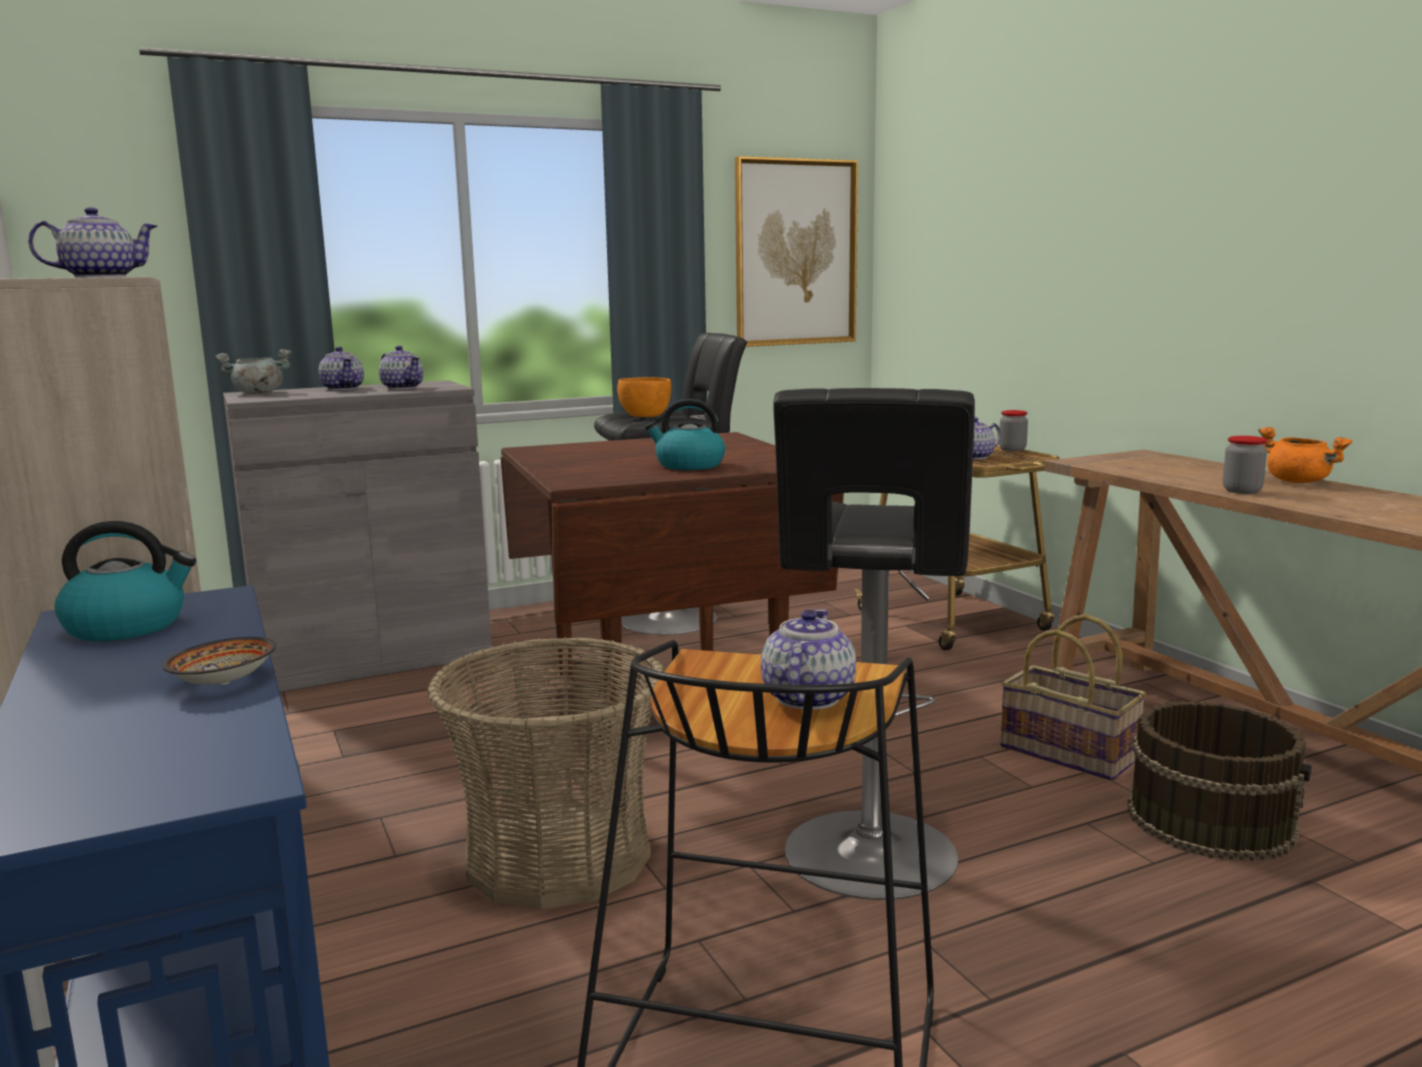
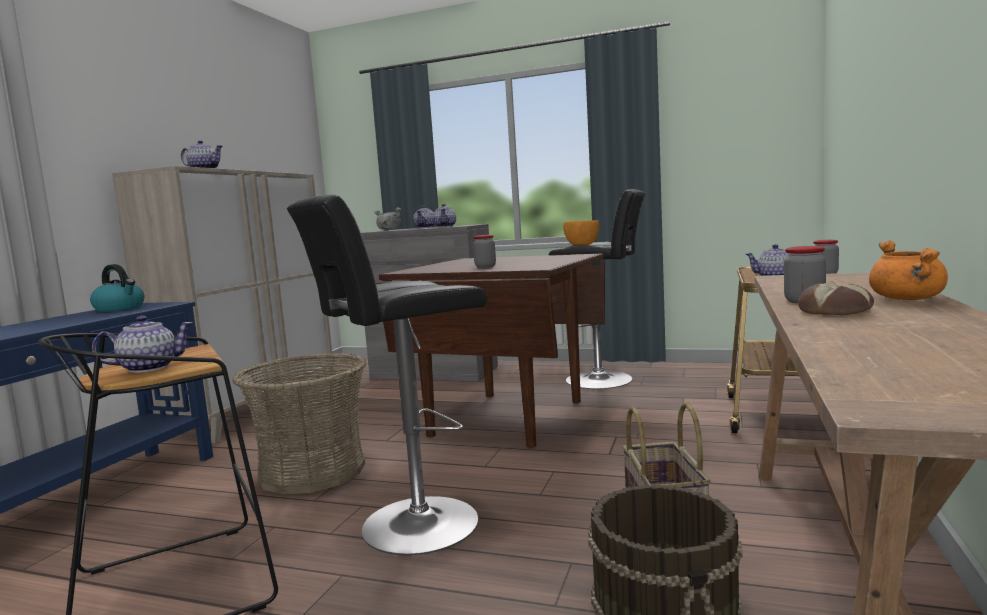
camera: 45 degrees right, 5 degrees down
(221, 683) = (55, 325): bowl -> none
(688, 465) = (485, 266): kettle -> jar
(795, 253) = (745, 130): picture -> none
(1310, 499) = (836, 311): none -> bread

